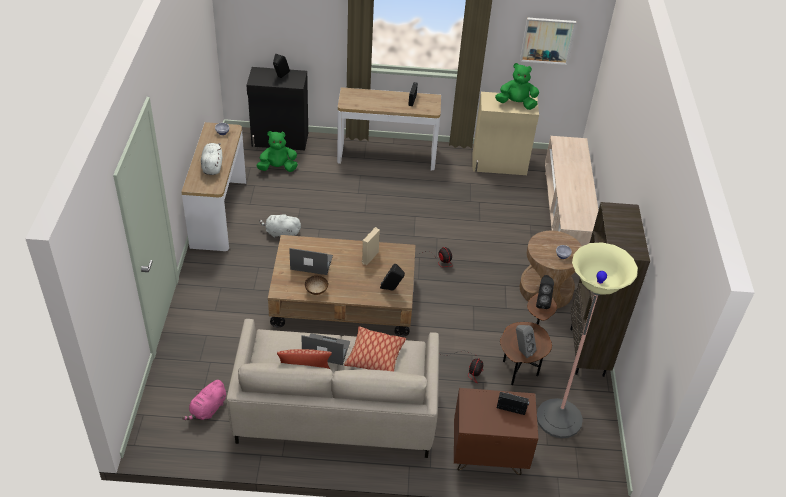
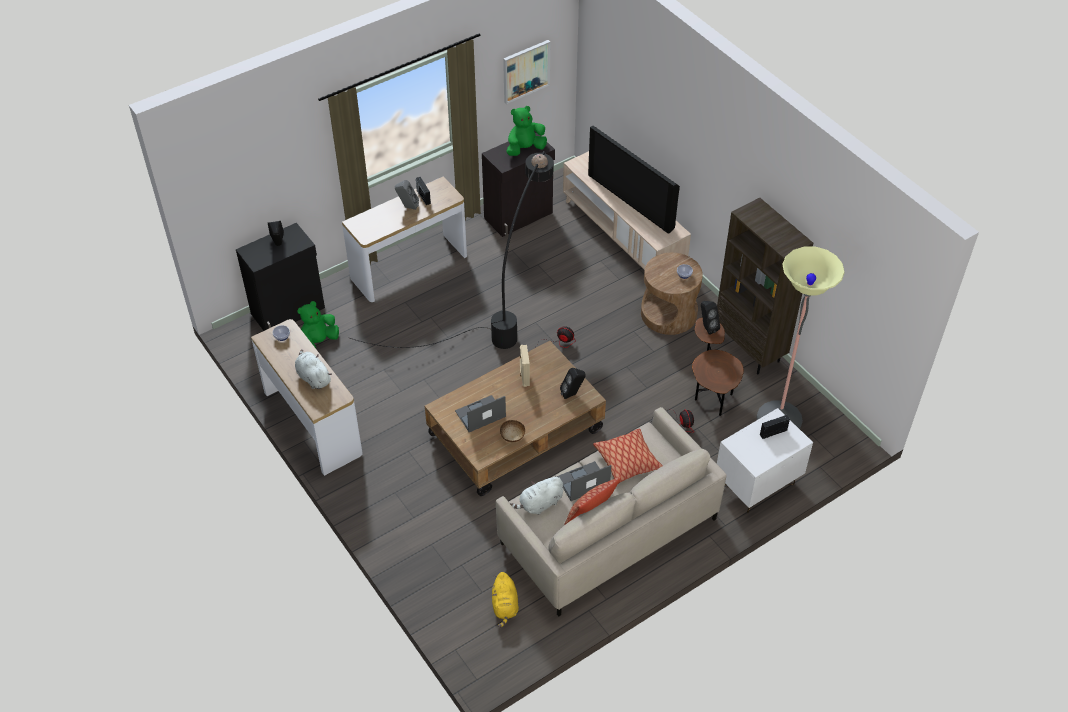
camera: 35 degrees left, 5 degrees up
(208, 409) = (505, 606): pink plush toy -> yellow plush toy
(281, 233) = (393, 405): white plush toy -> white plush toy (539, 504)
(418, 219) = (501, 314): none -> black floor lamp
(488, 455) = (757, 485): brown nightstand -> white nightstand
(499, 164) = (519, 216): beige cabinet -> black cabinet
(522, 351) = (723, 380): grey speaker -> grey speaker (407, 207)
(578, 186) = (632, 200): none -> television

